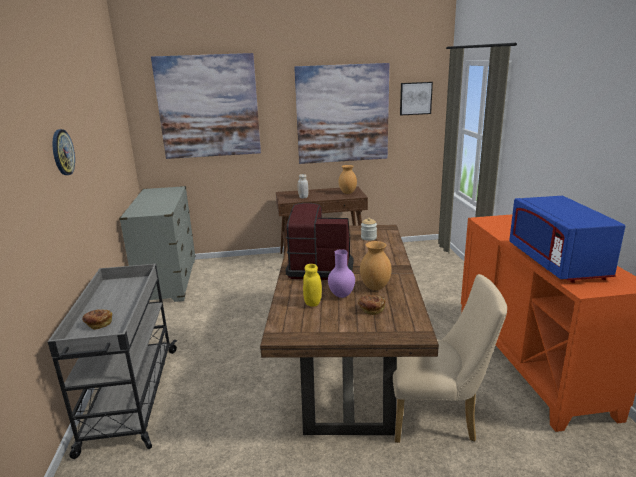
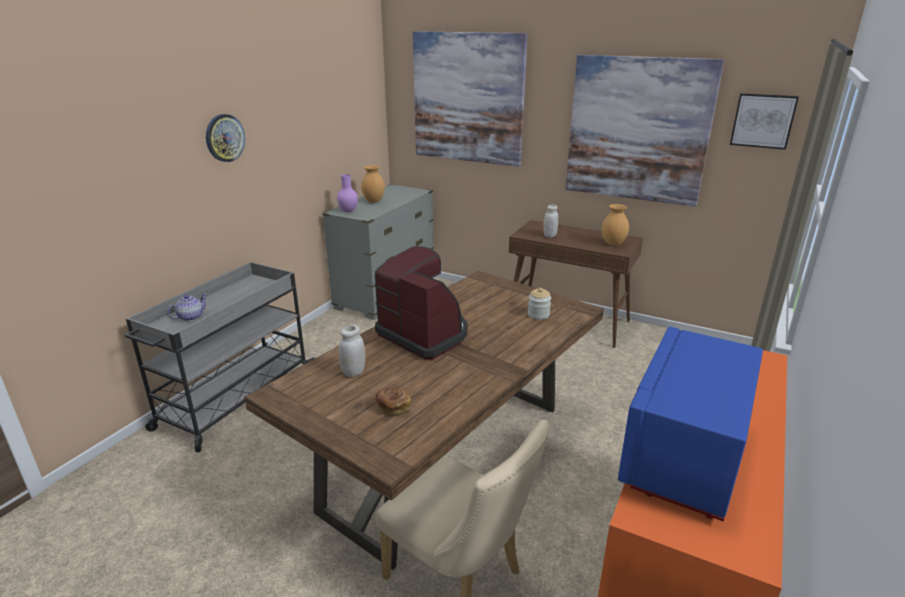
camera: 35 degrees right, 5 degrees up
(98, 324) = (190, 317): bread -> teapot
(312, 303) = (354, 372): yellow jar -> white jar
(341, 296) = (392, 376): purple vase -> purple vase (348, 211)
(374, 287) = (441, 382): brown vase -> brown vase (373, 201)

